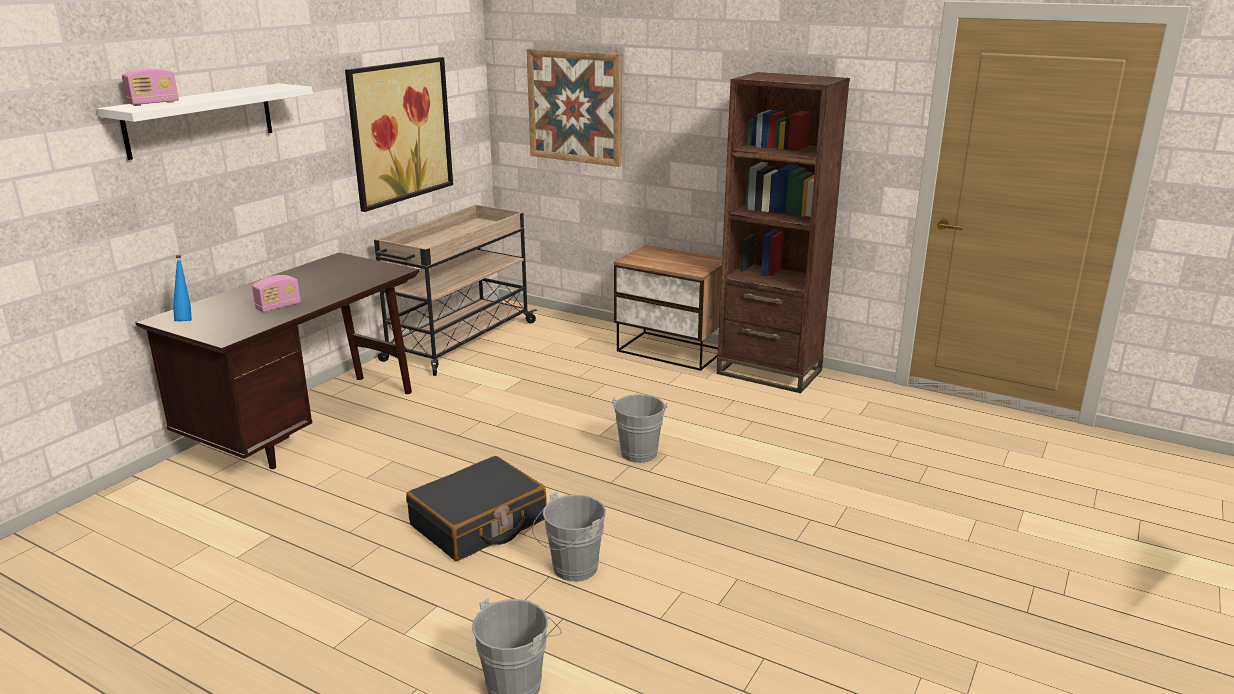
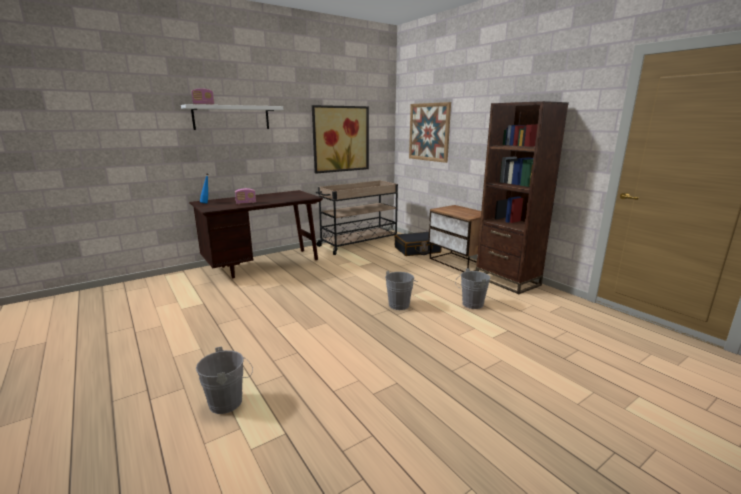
camera: 25 degrees right, 5 degrees down
(479, 523) = (290, 319): black suitcase -> black suitcase (417, 250)
(571, 570) = (311, 352): grey bucket -> grey bucket (470, 304)

